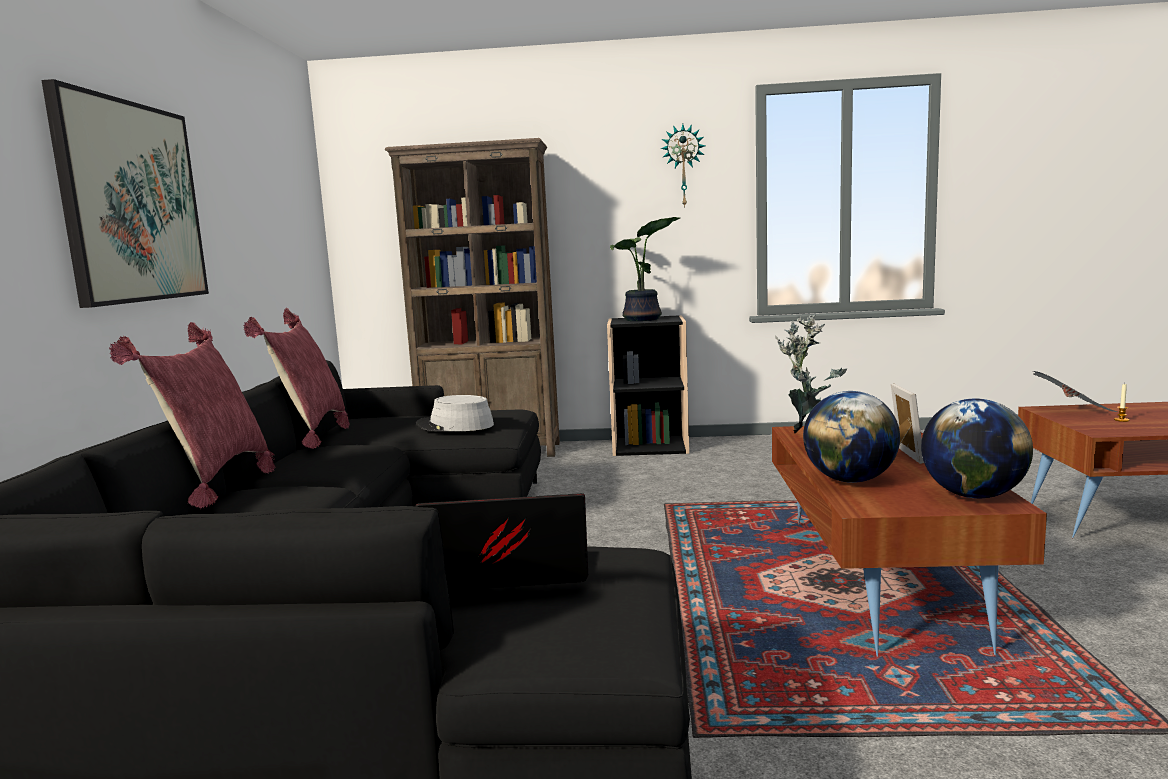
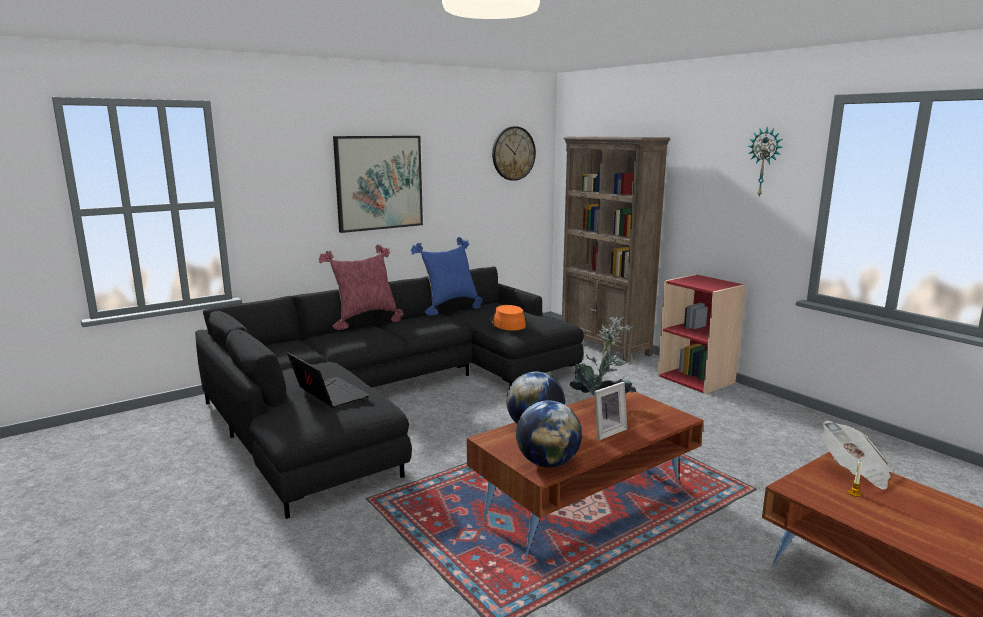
camera: 50 degrees right, 5 degrees up
(285, 178) = (513, 153): none -> wall clock
(309, 442) = (448, 311): red pillow -> blue pillow
(455, 425) = (507, 323): grey hat -> orange hat
(642, 319) = (701, 282): potted plant -> none
(651, 446) = (697, 379): black bookcase -> red bookcase

